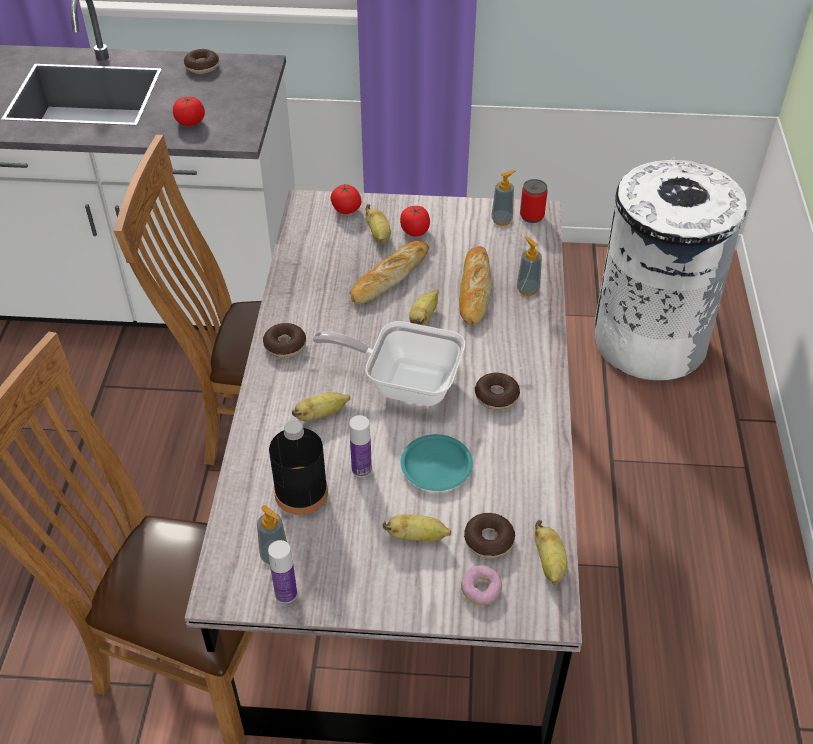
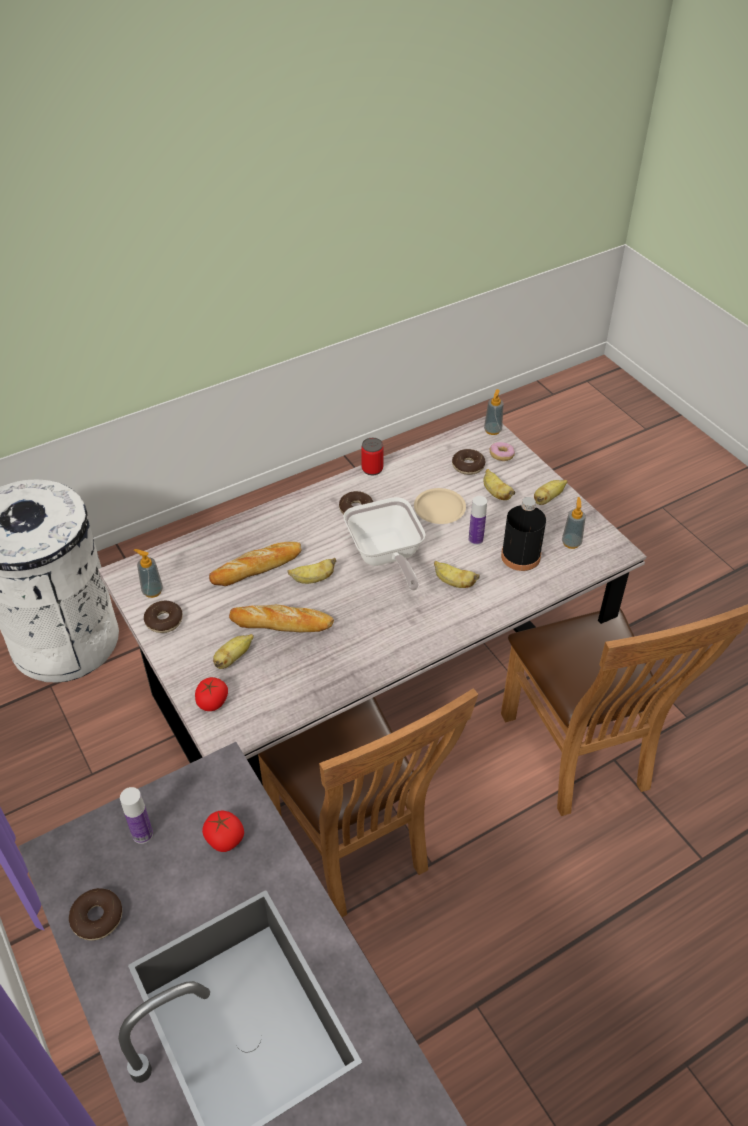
camera: 125 degrees left, 0 degrees up
(285, 345) = (411, 640): donut -> donut (164, 621)
(286, 594) = (587, 524): bottle -> bottle (142, 834)
(415, 231) = (209, 638): tomato -> none
(436, 467) = (440, 509): turquoise plate -> beige plate
(527, 289) = (232, 539): soap dispenser -> soap dispenser (492, 430)
(532, 216) = (133, 575): can -> can (372, 469)
(549, 564) = (458, 439): banana -> banana (548, 499)

